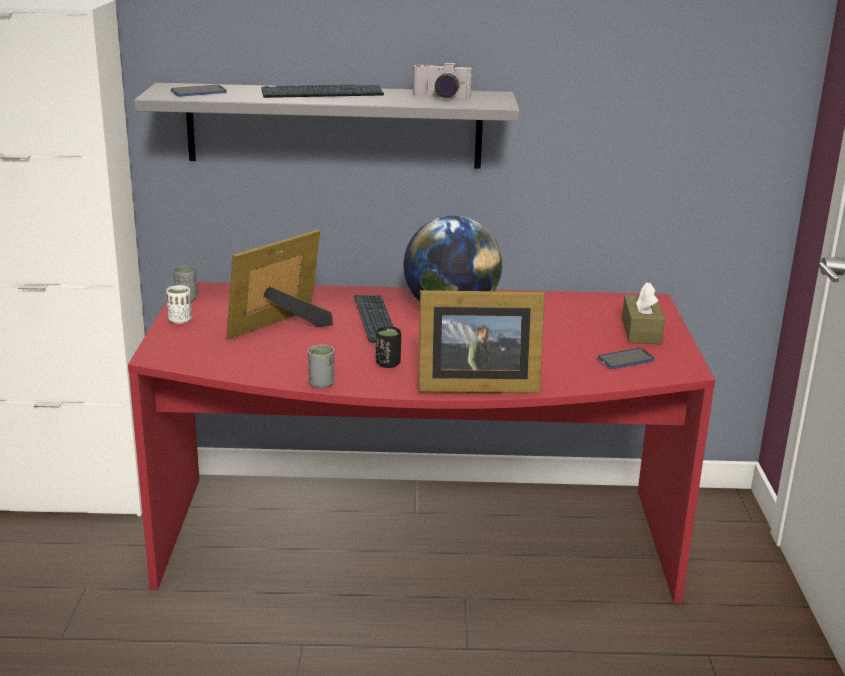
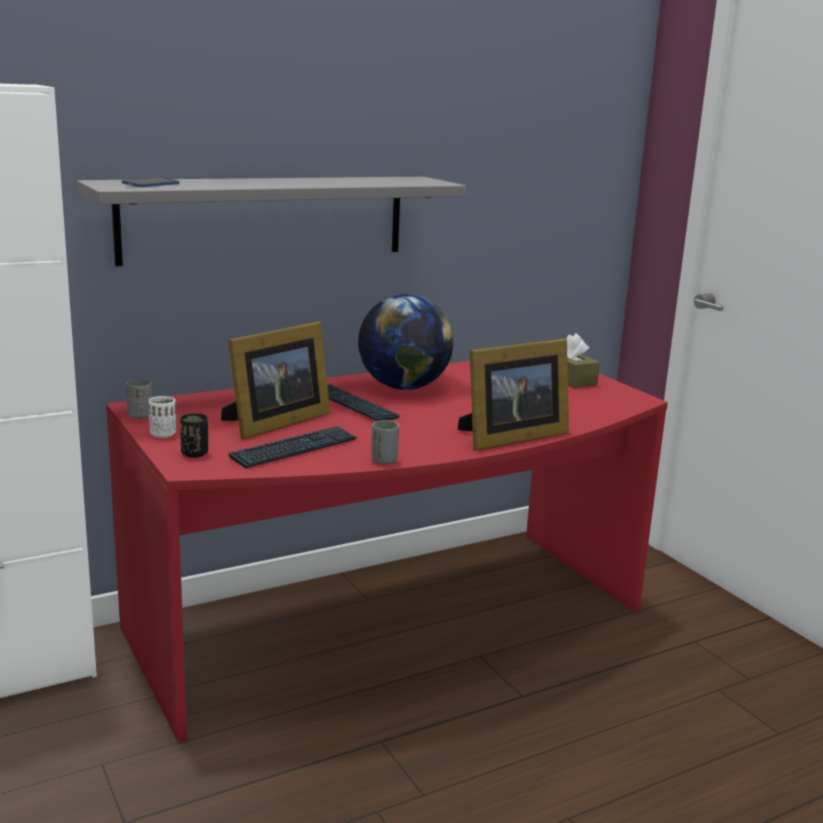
camera: 30 degrees left, 5 degrees down
(282, 326) = (274, 423): picture frame -> picture frame turned 150 degrees counterclockwise
(322, 94) = (273, 182): keyboard -> keyboard (294, 449)
(388, 364) = (416, 435): black cup -> black cup (194, 454)
(440, 97) = (381, 180): camera -> none
(626, 360) = (590, 400): phone -> none

